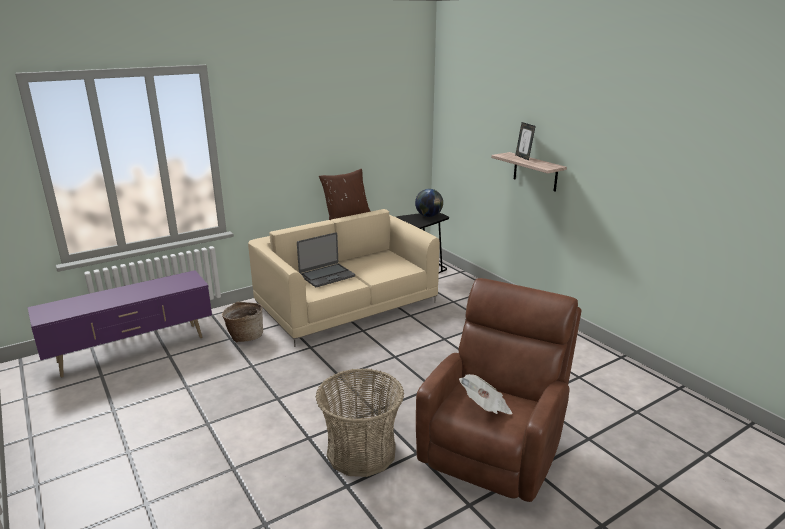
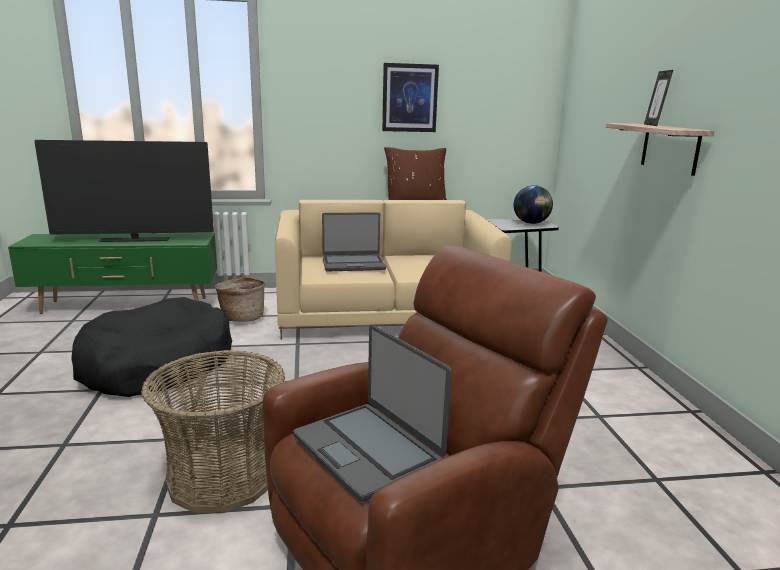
camera: 25 degrees right, 5 degrees down
(133, 350) = (126, 306): purple tv stand -> green tv stand
(139, 293) = (135, 240): none -> television
(226, 393) = (157, 365): none -> black dog bed
(331, 134) = (409, 98): none -> picture
(485, 407) = (368, 449): newspaper -> laptop

